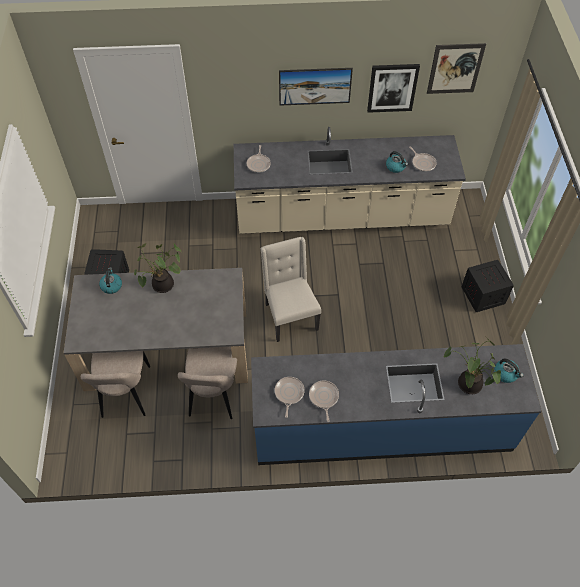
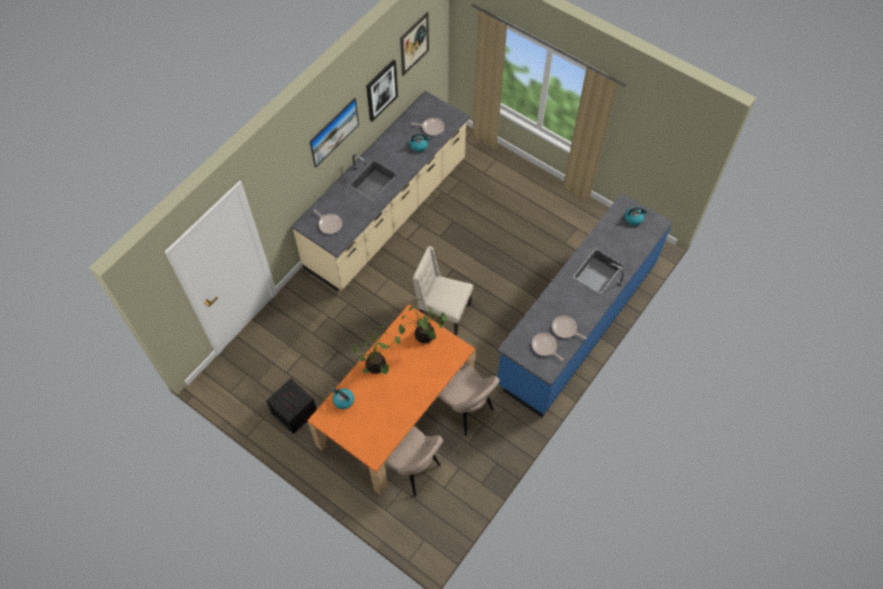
camera: 50 degrees left, 5 degrees up
(167, 349) = (396, 412): grey dining table -> orange dining table
(467, 384) = (623, 244): potted plant -> potted plant (423, 336)
(483, 295) = (534, 186): crate -> none

